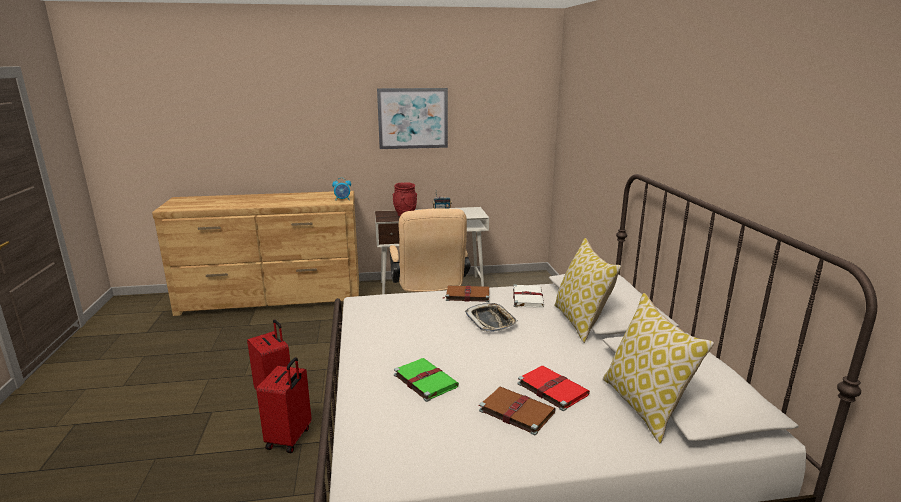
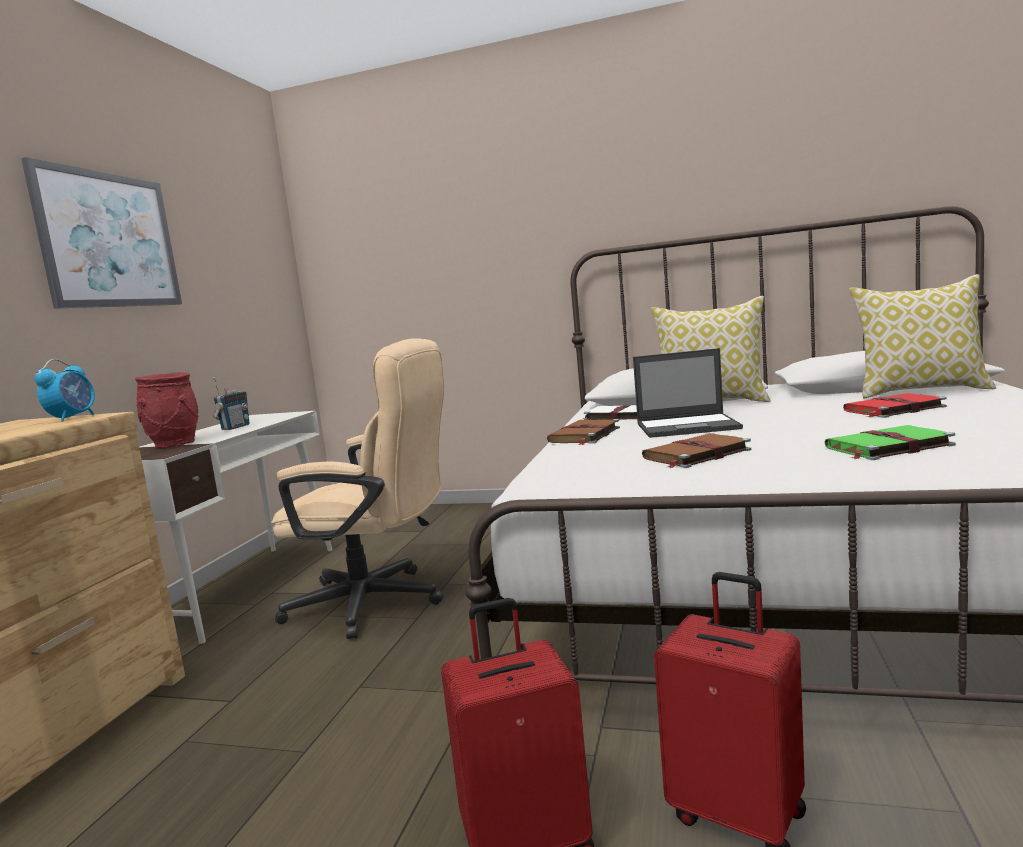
camera: 65 degrees left, 10 degrees down
(491, 321) = (688, 426): tray -> laptop
(515, 411) = (959, 418): brown book -> brown book (695, 454)

